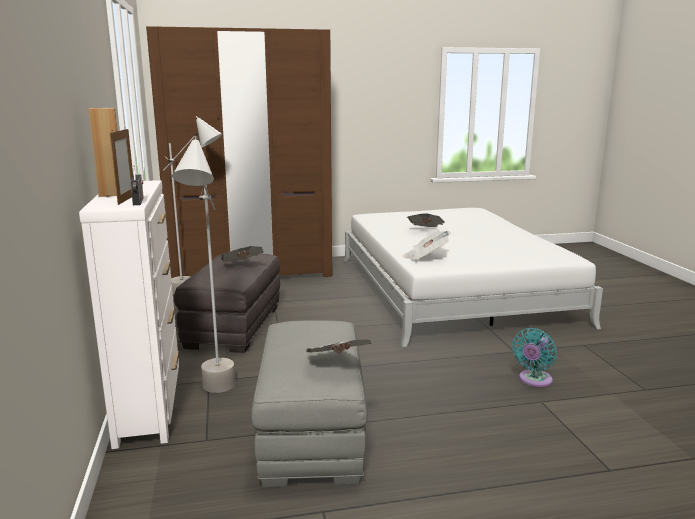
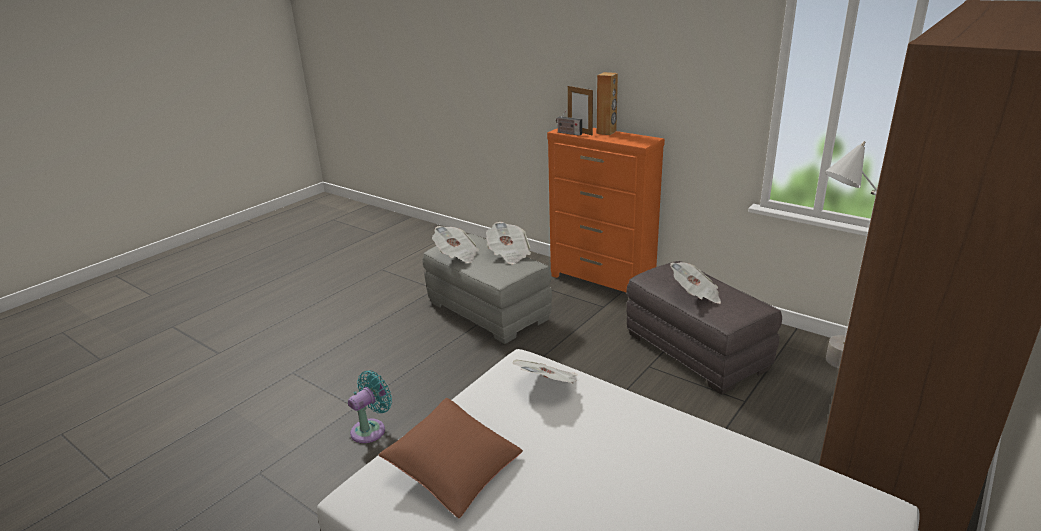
camera: 140 degrees right, 10 degrees up
(149, 404) = (602, 282): white dresser -> orange dresser
(216, 398) = (575, 301): grey floor lamp -> none
(426, 231) = (657, 475): newspaper -> newspaper (509, 254)
(514, 252) = (454, 469): none -> brown pillow
(534, 380) = (371, 429): turquoise fan -> turquoise fan turned 45 degrees clockwise

